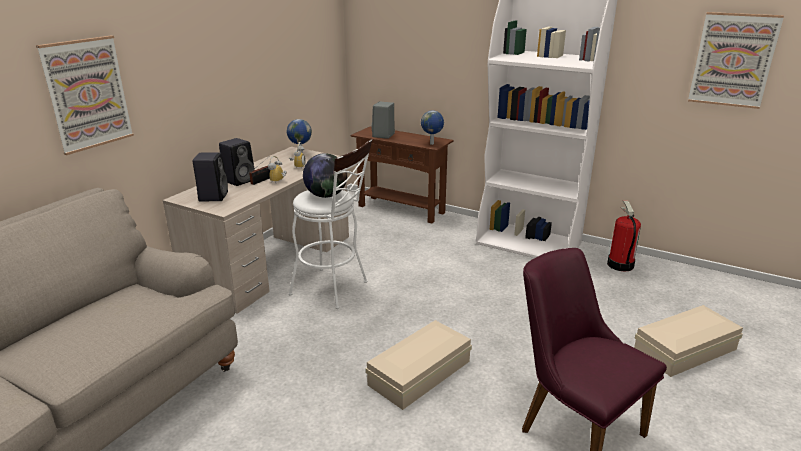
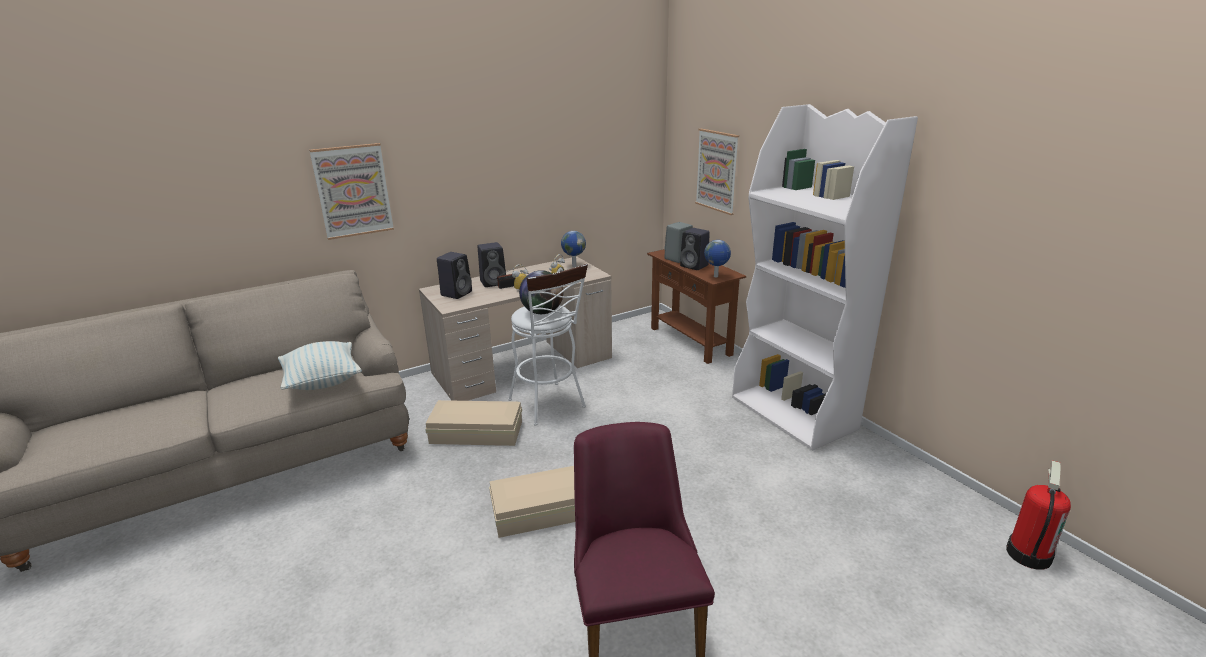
camera: 30 degrees right, 0 degrees up
(146, 312) = (322, 382): none -> pillow
(405, 139) = (695, 266): none -> black speaker
(619, 265) = (882, 469): fire extinguisher -> fire extinguisher (1027, 554)
(687, 350) = (859, 596): beige storage box -> beige storage box (477, 433)
(733, 60) = (1057, 232): picture -> picture (717, 171)

